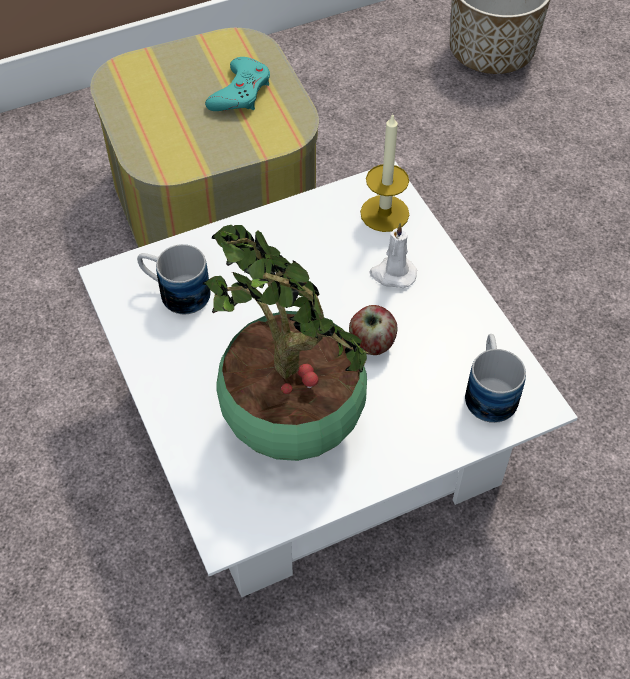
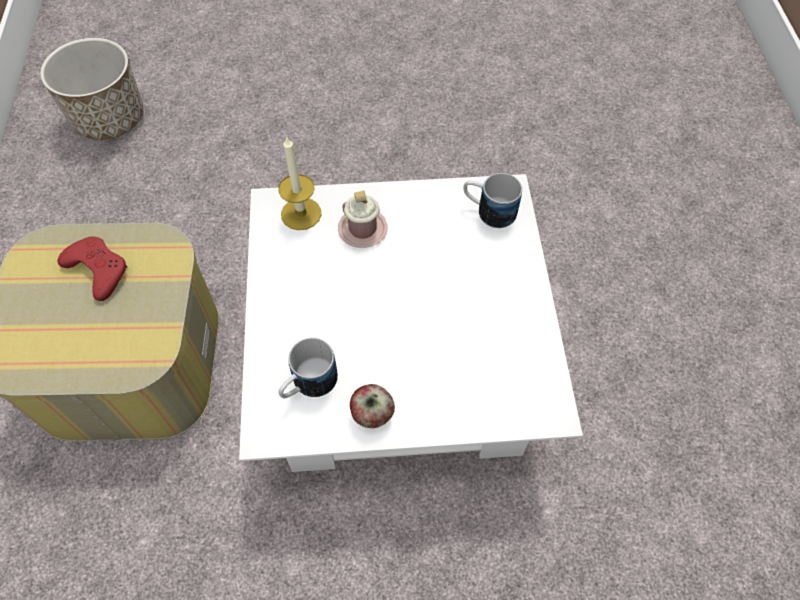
camera: 70 degrees left, 5 degrees up
(240, 92) = (97, 270): turquoise game controller -> red game controller
(296, 426) = (475, 337): potted plant -> none
(371, 343) = (420, 264): apple -> apple (372, 414)
(392, 274) = (362, 229): white candle -> pink mug

